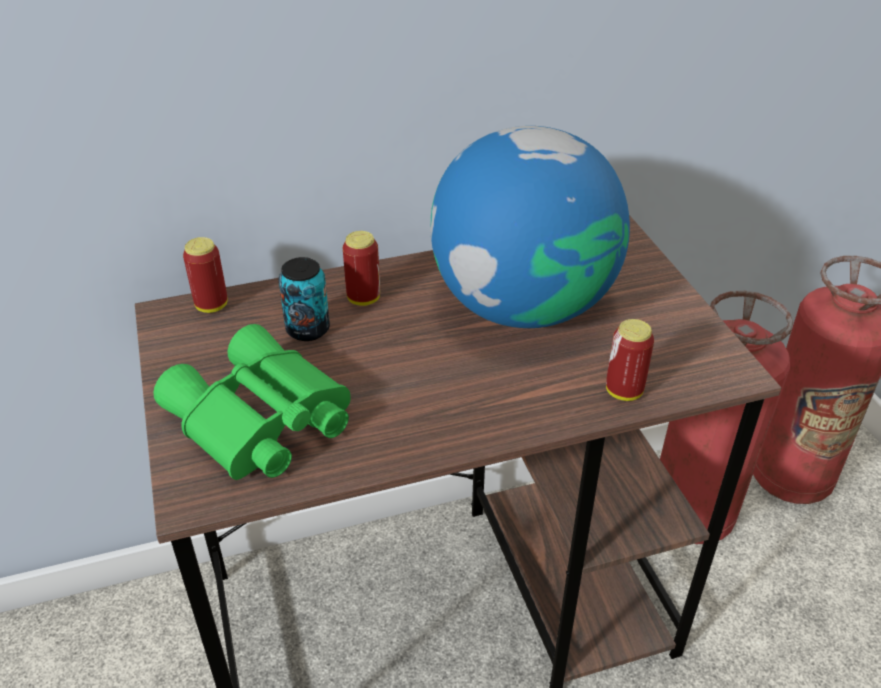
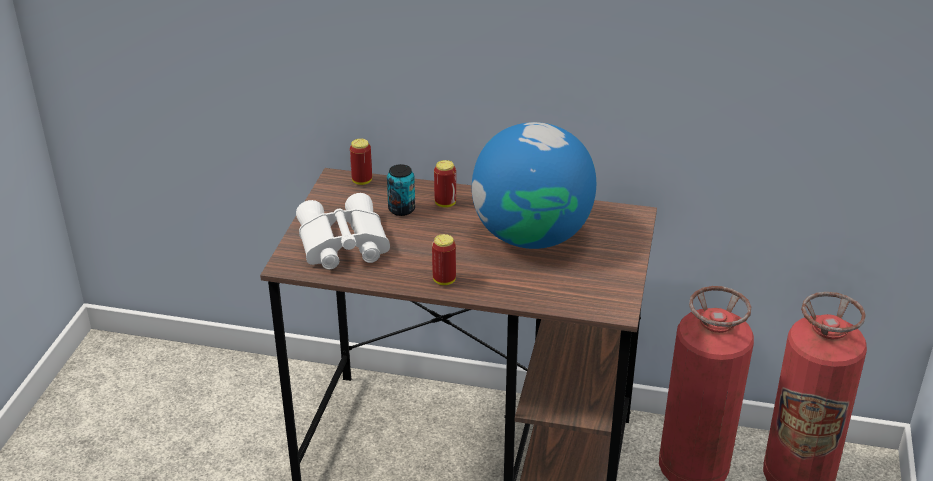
camera: 30 degrees right, 5 degrees down
(259, 422) = (341, 244): green binoculars -> white binoculars
(624, 391) = (542, 296): can -> can (444, 280)

